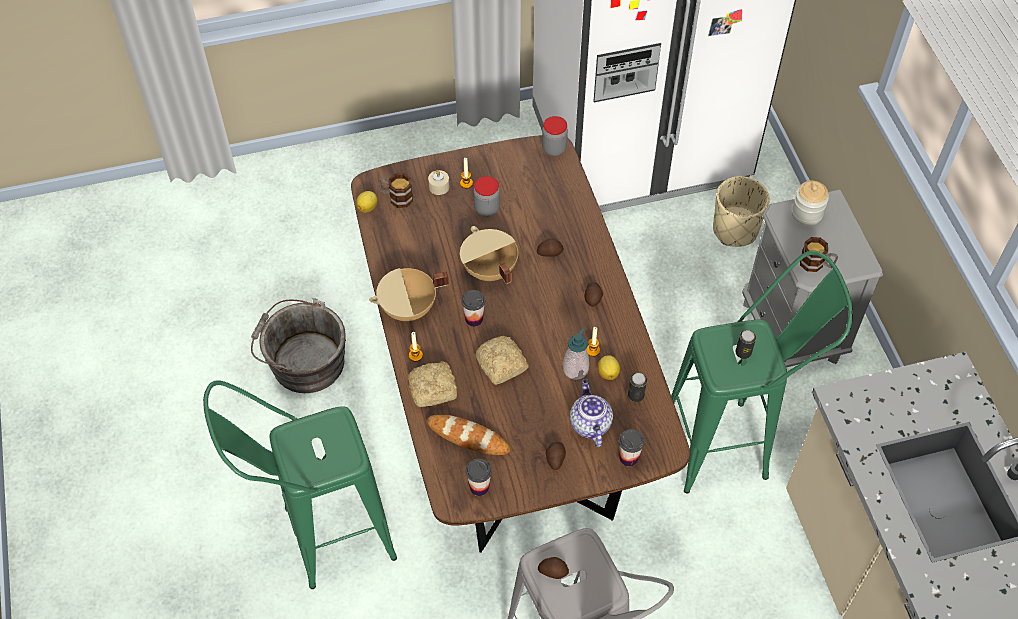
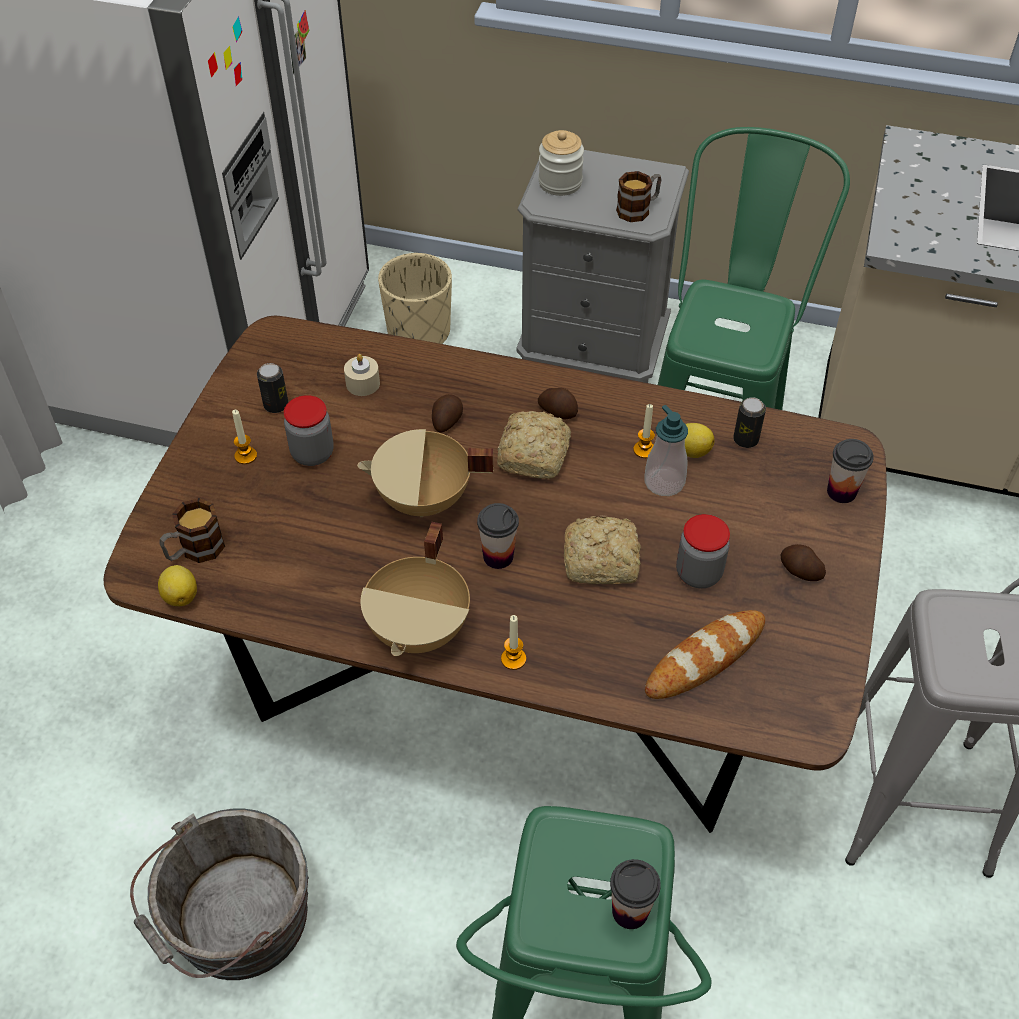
camera: 60 degrees left, 5 degrees down
(434, 389) = (593, 662): bread -> bread (535, 453)
(439, 186) = (222, 490): beige candle -> beige candle (363, 383)
(479, 487) = (802, 684): cup -> cup (630, 911)
(553, 571) = (973, 665): potato -> none
(554, 148) = (274, 337): jar -> jar (698, 573)
(589, 423) = (763, 507): teapot -> none
(743, 352) = (732, 319): can -> can (276, 405)

